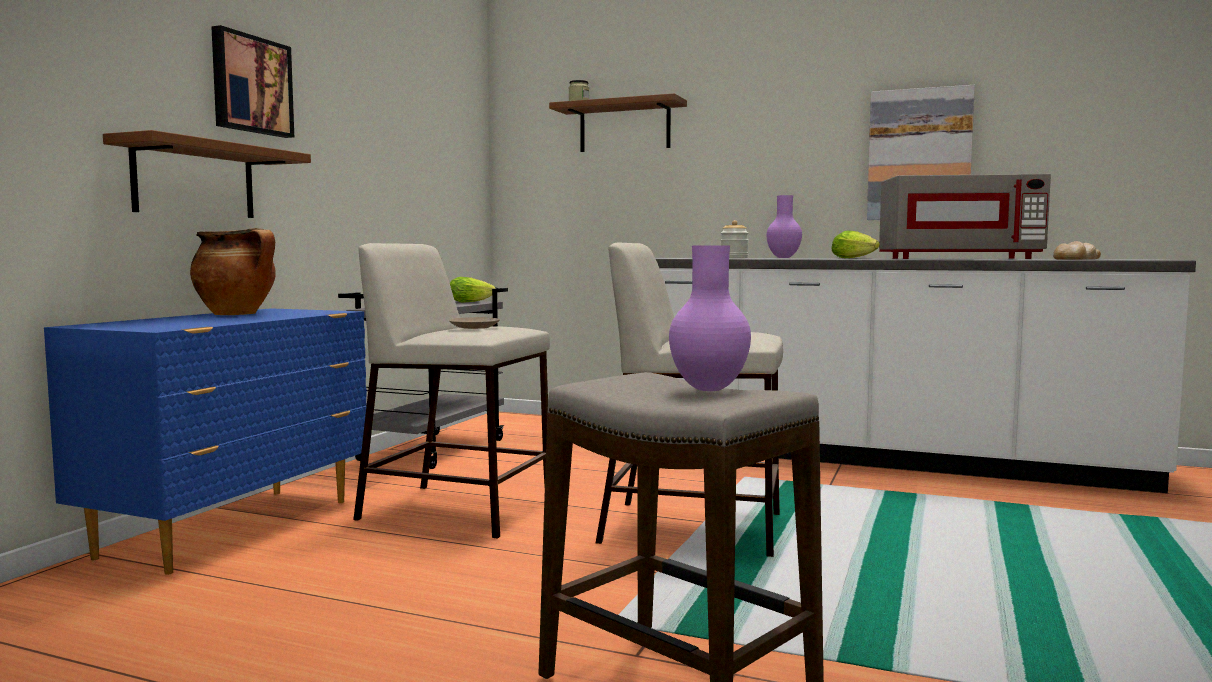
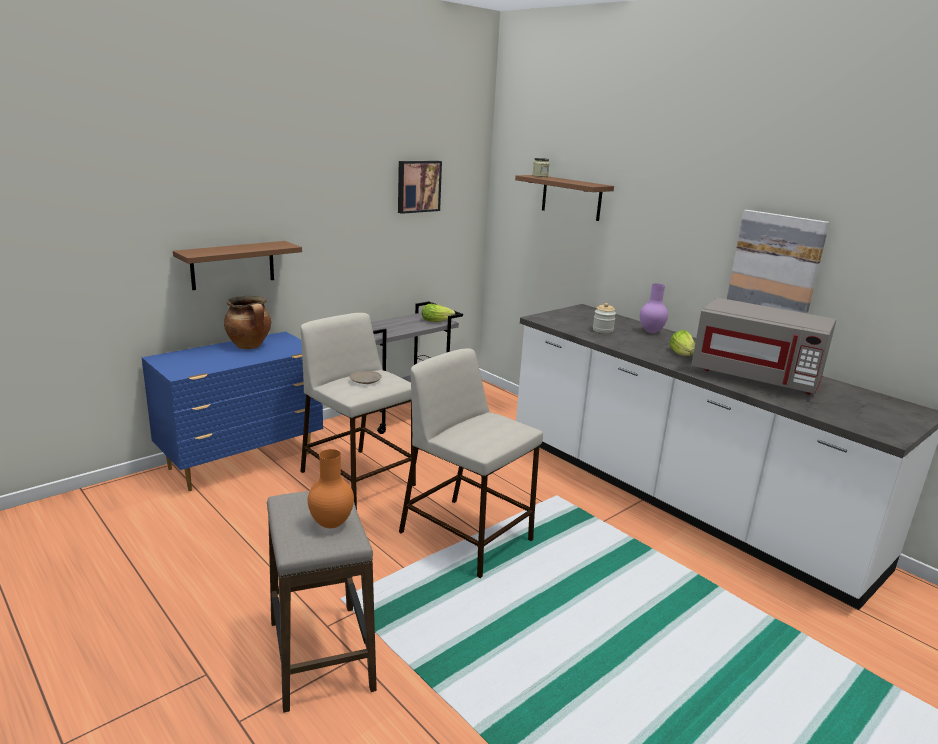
camera: 25 degrees right, 15 degrees up
(250, 85) = (273, 199): picture -> picture (418, 186)
(710, 389) = (331, 525): purple vase -> orange vase
(1076, 259) = (838, 408): bread -> none

